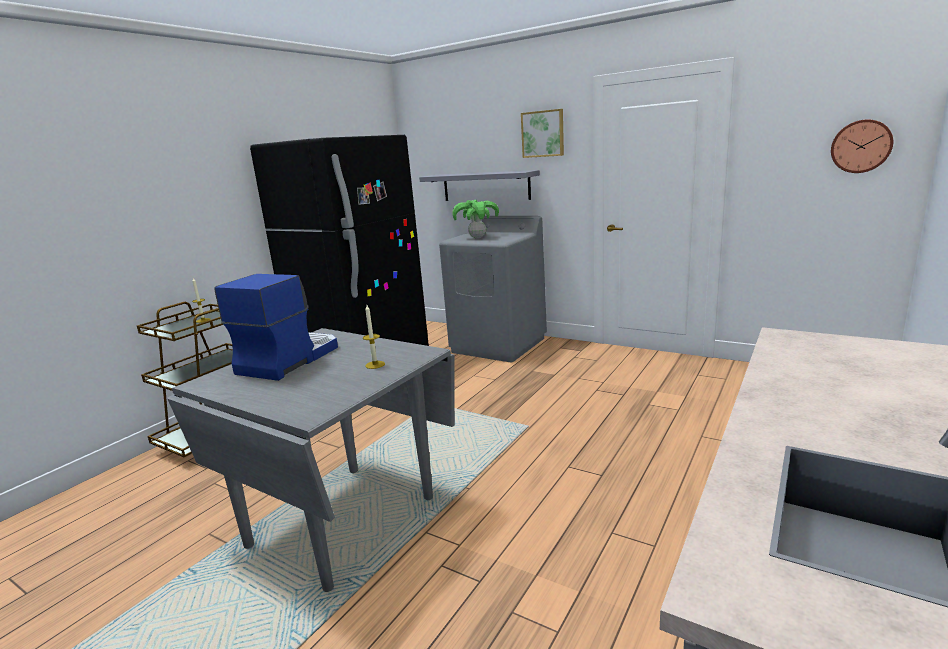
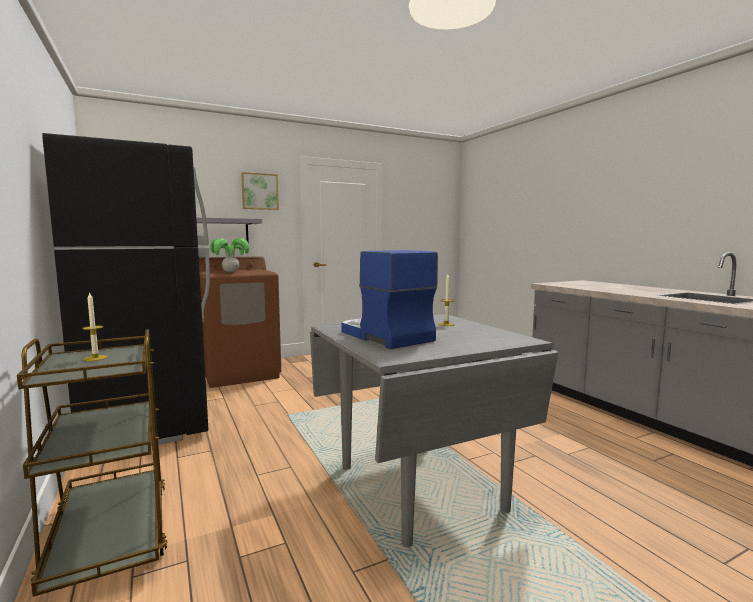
camera: 60 degrees left, 10 degrees down
(499, 345) = (240, 373): grey washing machine -> brown washing machine
(861, 146) = (436, 219): wall clock -> none

